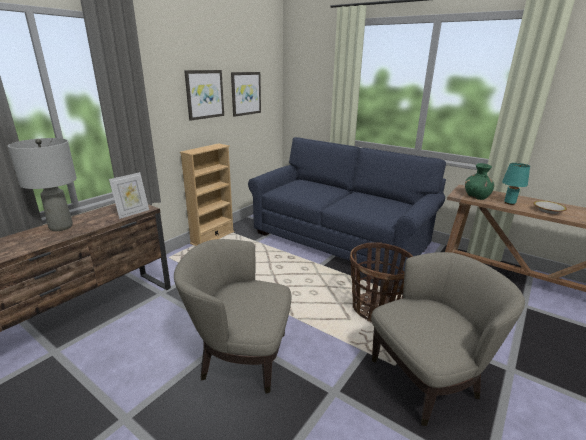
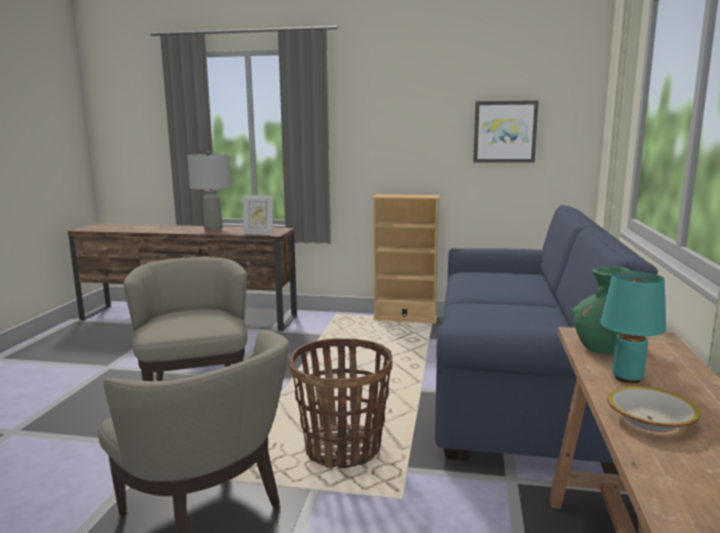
camera: 65 degrees right, 10 degrees down
(204, 94) = (425, 129): picture -> none

